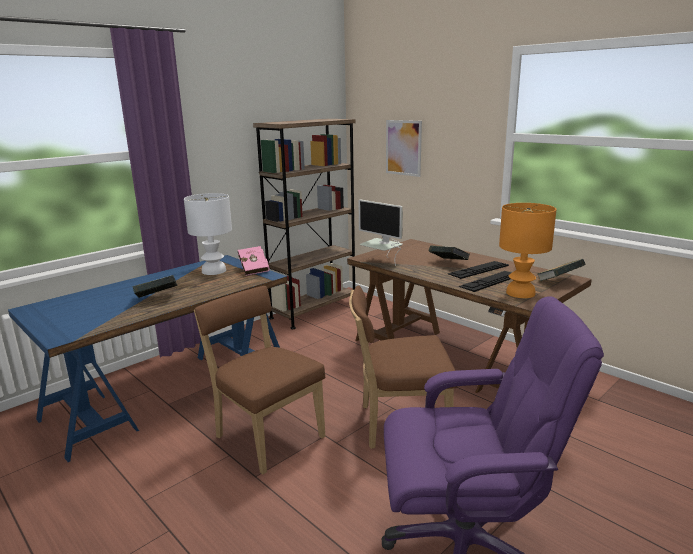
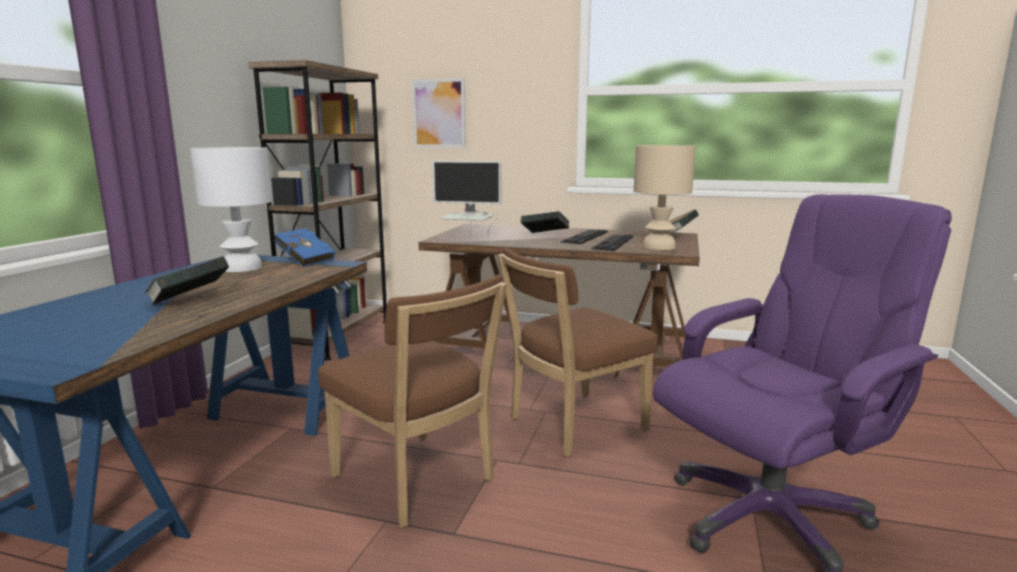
camera: 30 degrees left, 5 degrees down
(254, 269) = (305, 260): pink book -> blue book
(266, 435) = (417, 481): brown chair -> brown chair turned 150 degrees counterclockwise
(520, 293) = (658, 247): orange table lamp -> beige table lamp

